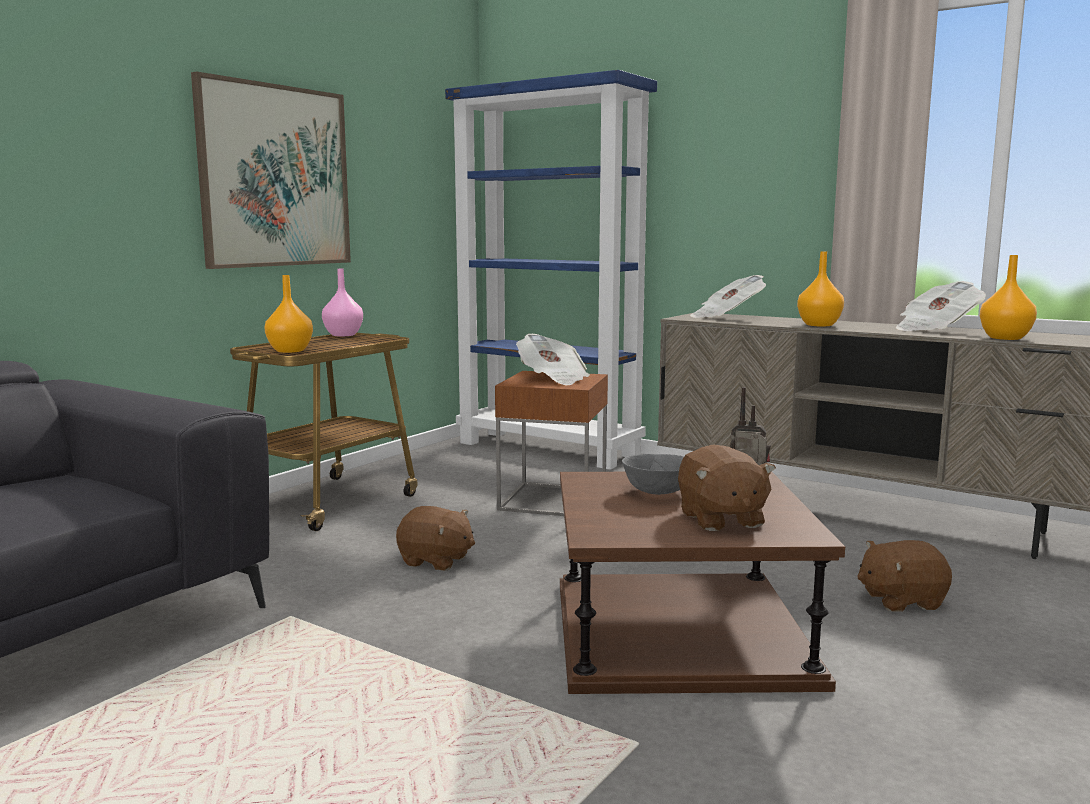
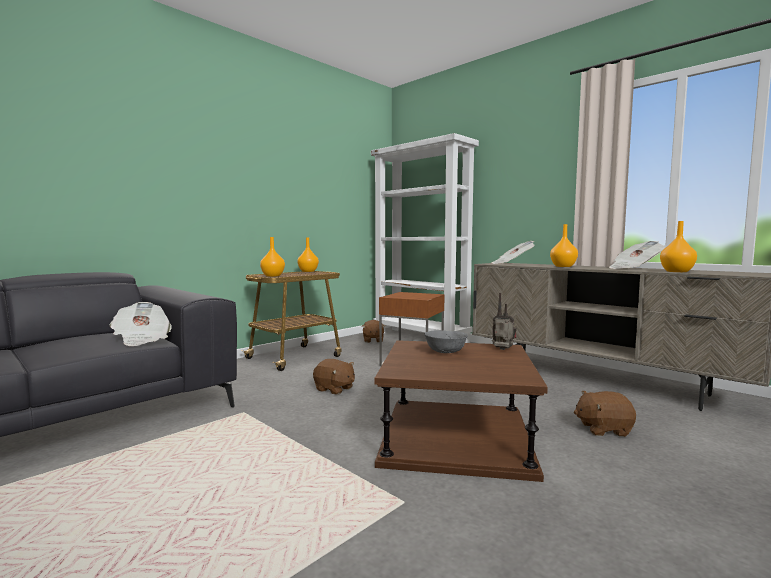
camera: 10 degrees right, 5 degrees down
(275, 176) = (277, 191): picture -> none
(343, 335) = (308, 271): pink vase -> orange vase
(550, 449) = (421, 337): blue bookcase -> white bookcase
(552, 379) = (412, 295): newspaper -> newspaper (143, 339)
(720, 519) = (475, 368): brown plush toy -> brown plush toy (373, 340)

